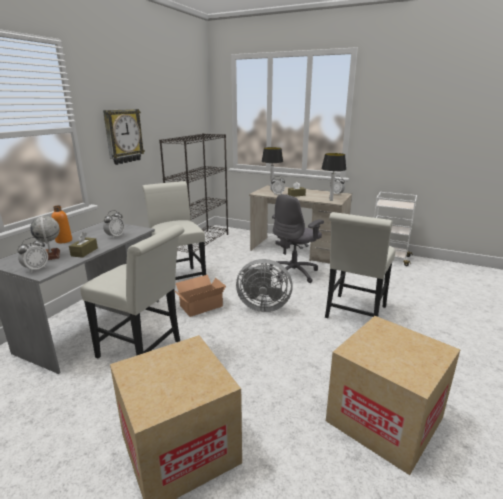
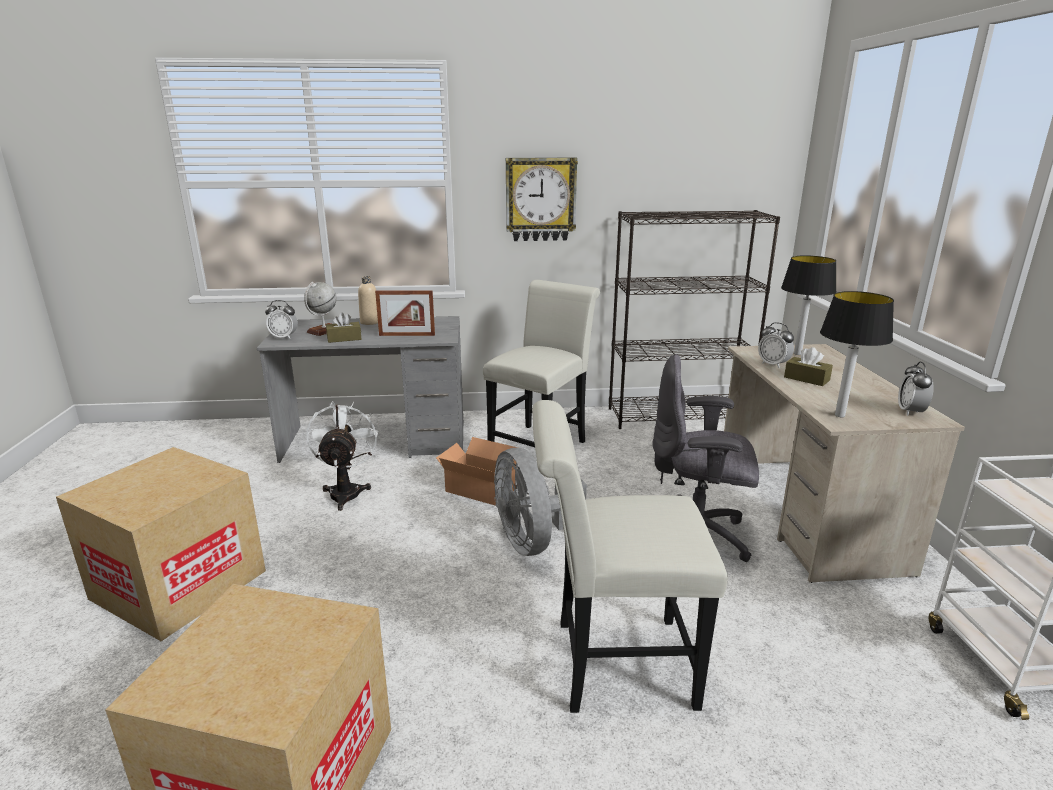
camera: 60 degrees right, 0 degrees up
(64, 241) = (370, 322): orange bottle -> beige bottle
(115, 236) = (407, 335): alarm clock -> picture frame
(144, 350) = (346, 491): white chair -> white fan

